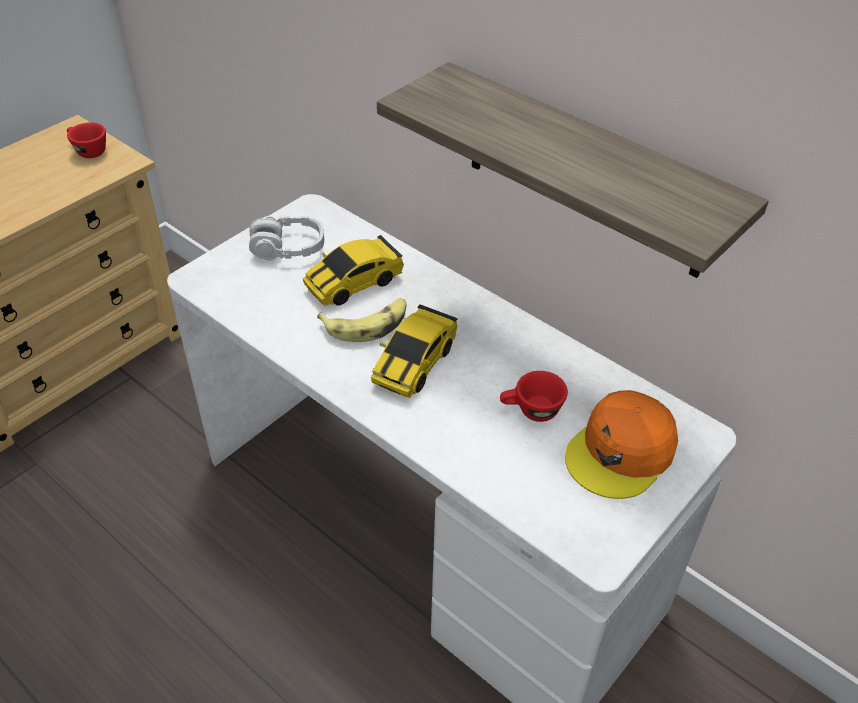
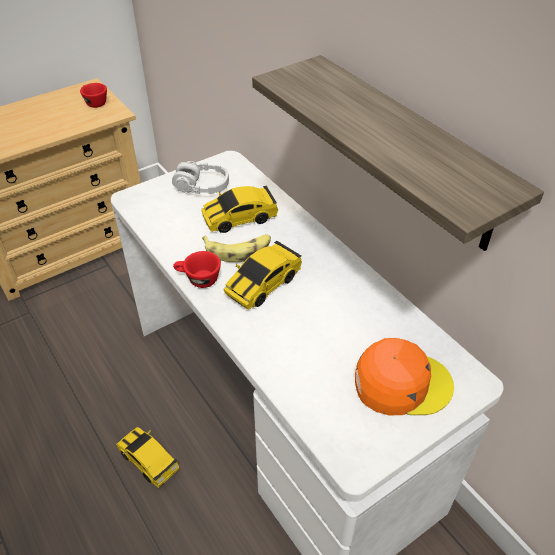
camera: 15 degrees right, 0 degrees up
(273, 628) = (148, 460): none -> toy car
(531, 411) = (339, 336): red cup -> red cup (198, 279)
(621, 452) = (401, 383): orange cap -> orange cap turned 150 degrees counterclockwise

